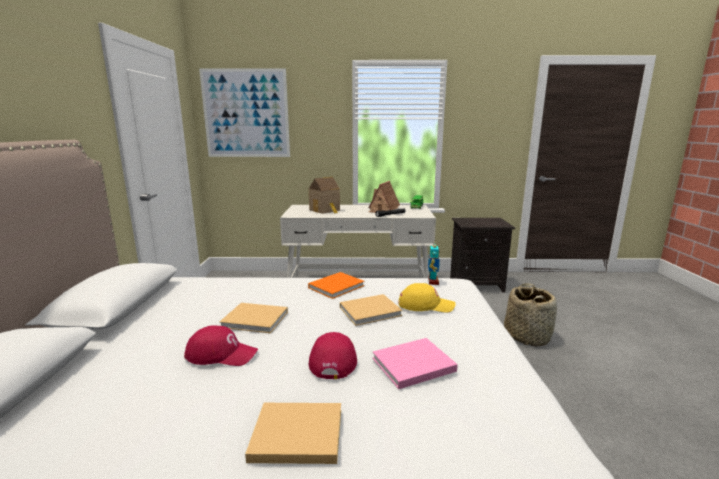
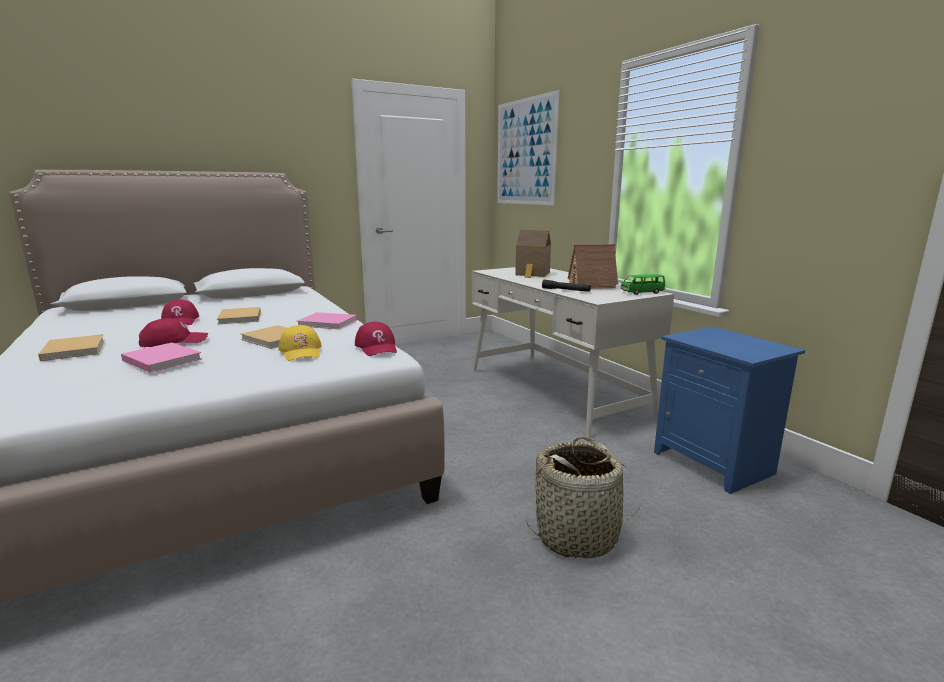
camera: 60 degrees right, 0 degrees up
(337, 286) = (329, 323): orange book -> pink book
(433, 282) = (377, 347): toy robot -> red cap
(477, 284) = (715, 463): black nightstand -> blue nightstand

